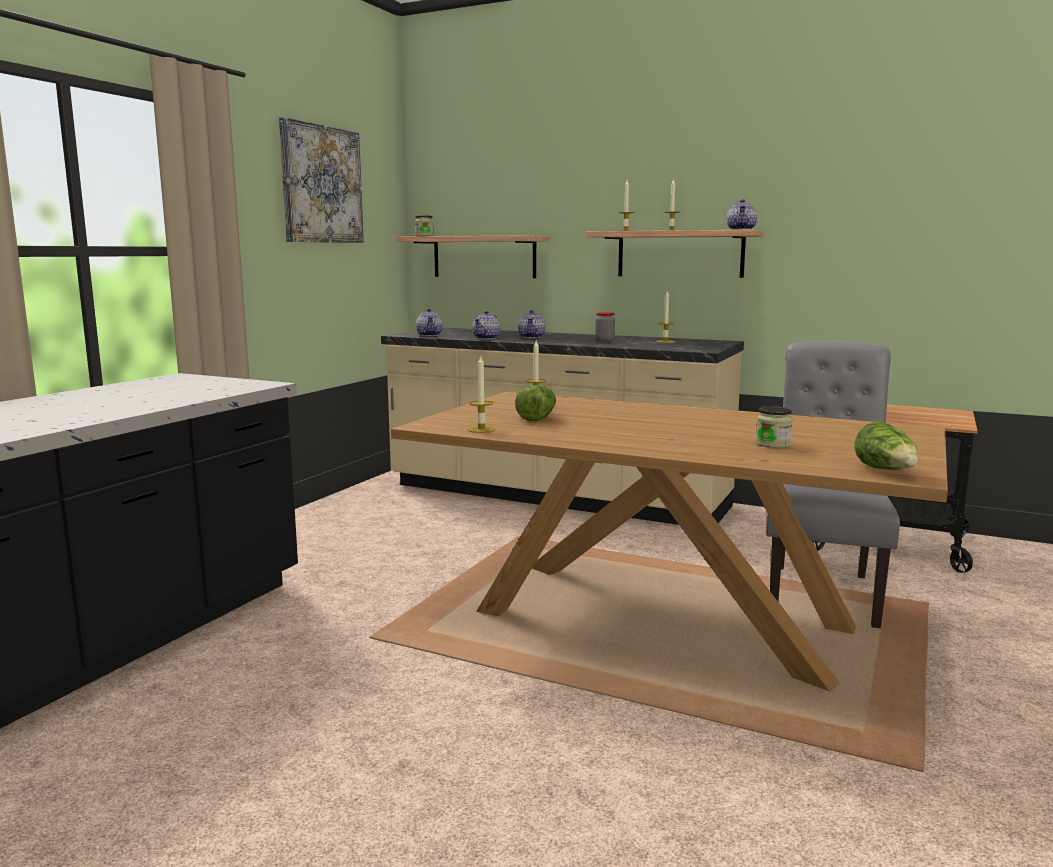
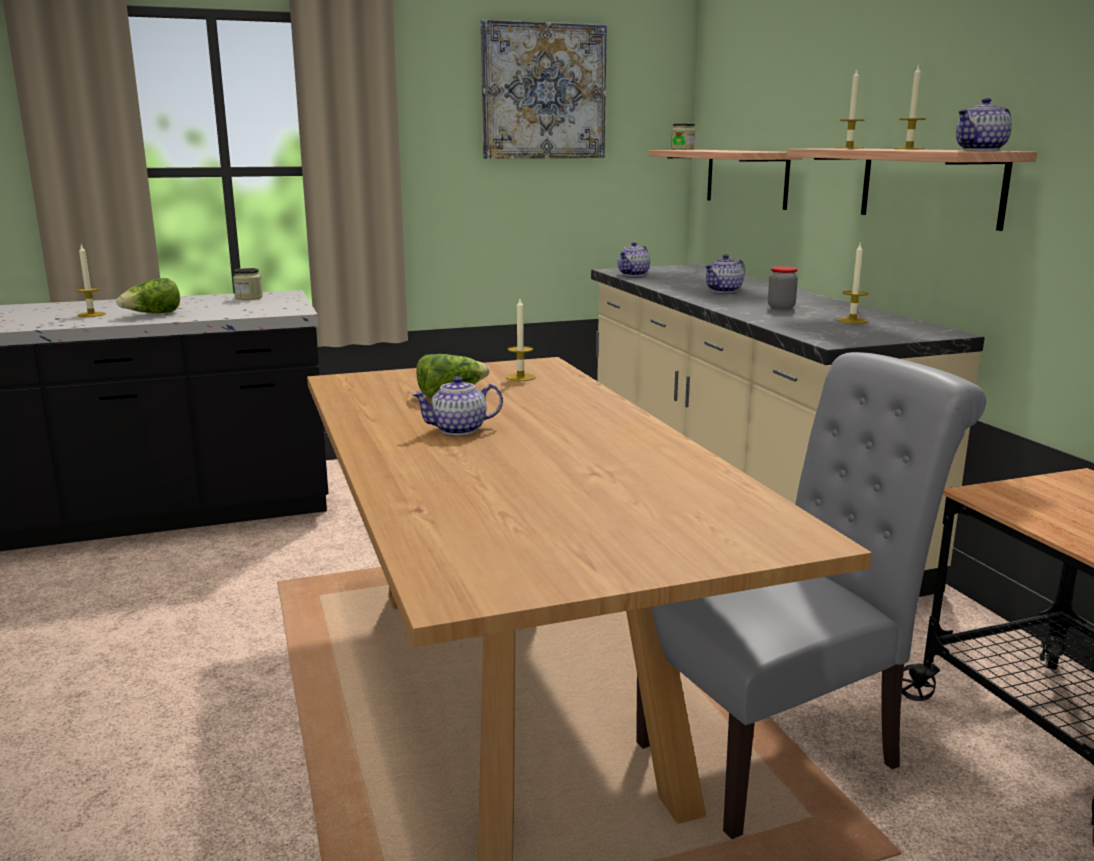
camera: 45 degrees right, 5 degrees up
(481, 429) = (354, 395): candle -> candle (91, 314)
(487, 338) = (668, 286): teapot -> teapot (459, 429)
(773, 444) = (513, 495): jar -> jar (249, 298)
(886, 471) = (464, 575): lettuce -> lettuce (152, 314)

